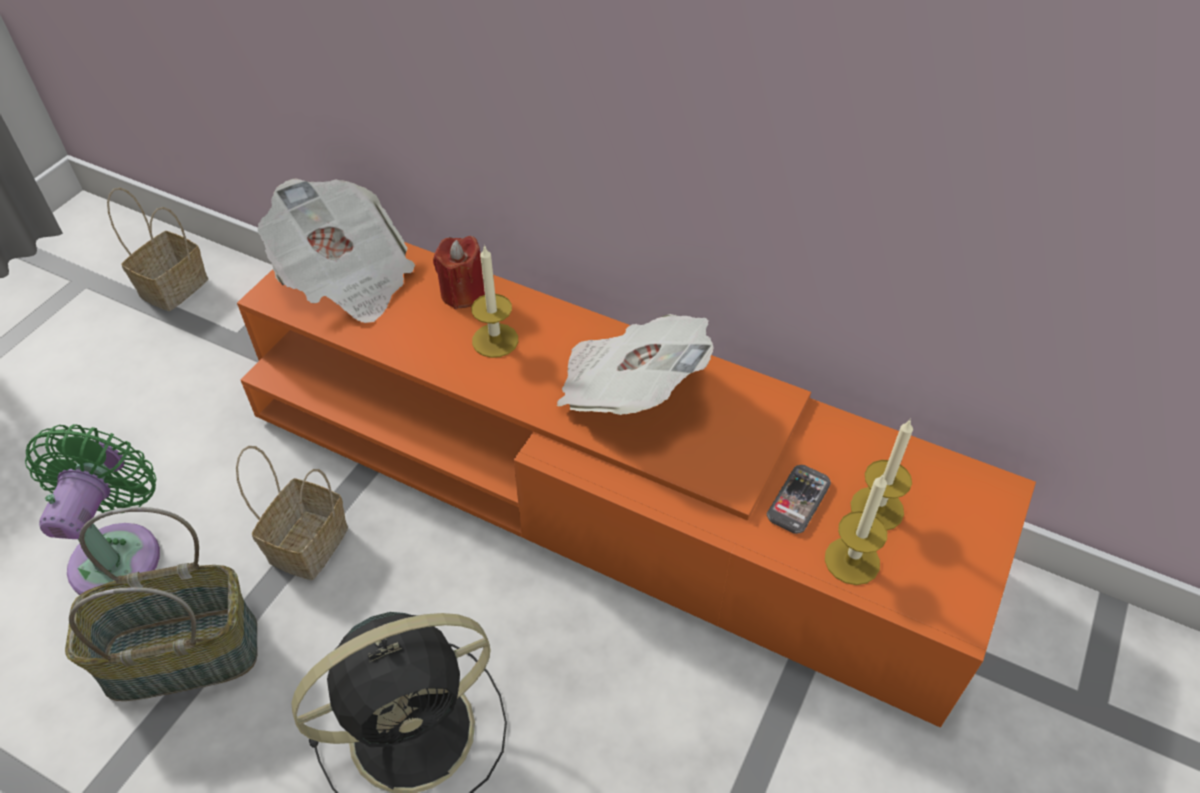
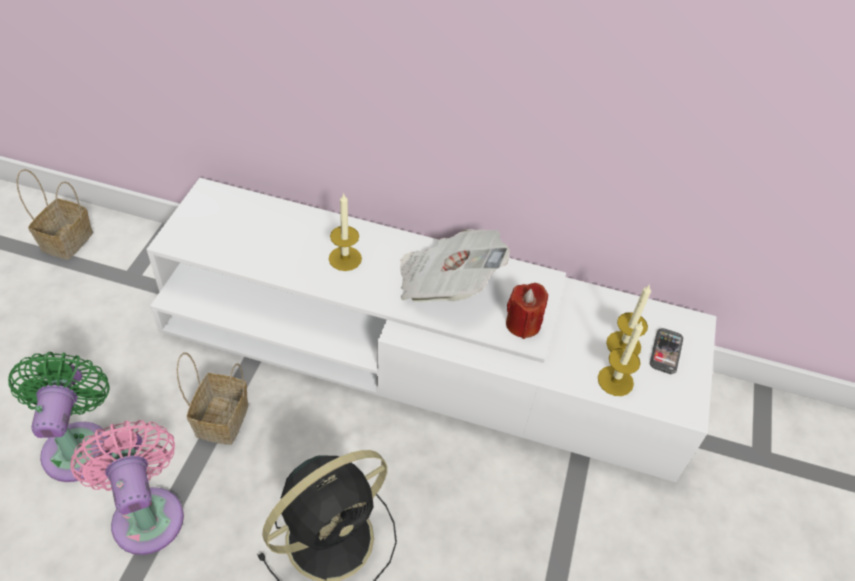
camera: 15 degrees left, 0 degrees up
(181, 657) = (146, 513): basket -> pink fan
(346, 278) = (224, 223): newspaper -> none
(463, 293) = (313, 226): red candle -> red candle (523, 324)
(600, 486) = (421, 353): orange tv stand -> white tv stand
(798, 500) = (573, 345): phone -> phone (666, 352)

